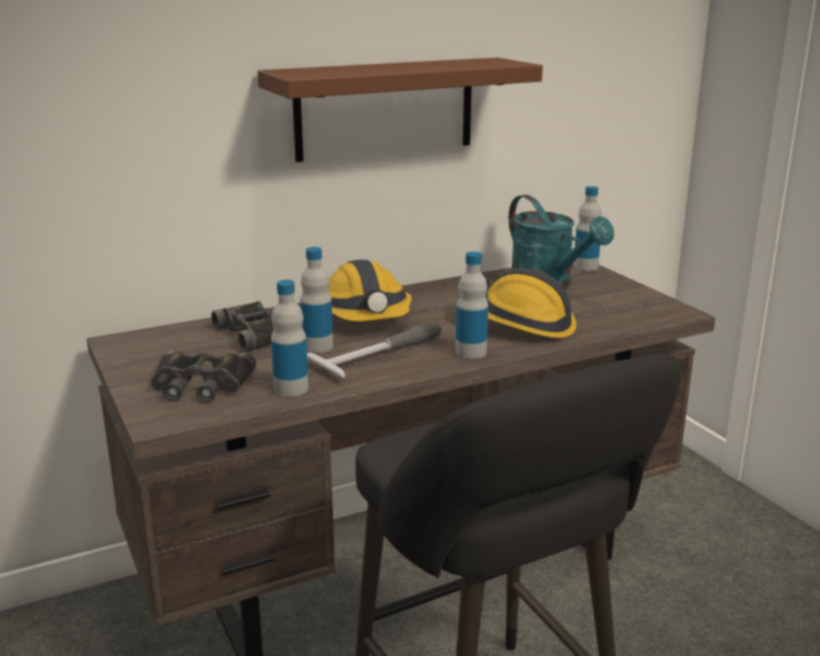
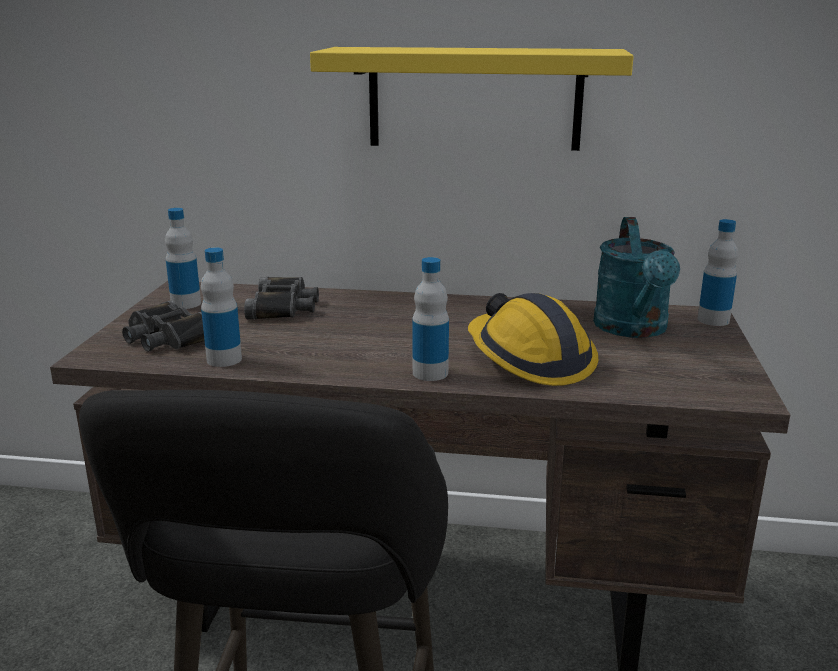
camera: 35 degrees right, 0 degrees up
(317, 346) = (309, 330): bottle -> bottle (186, 304)
(364, 316) = (395, 315): hard hat -> none
(384, 354) = (350, 352): hammer -> none
(385, 108) = (474, 98): brown shelf -> yellow shelf

